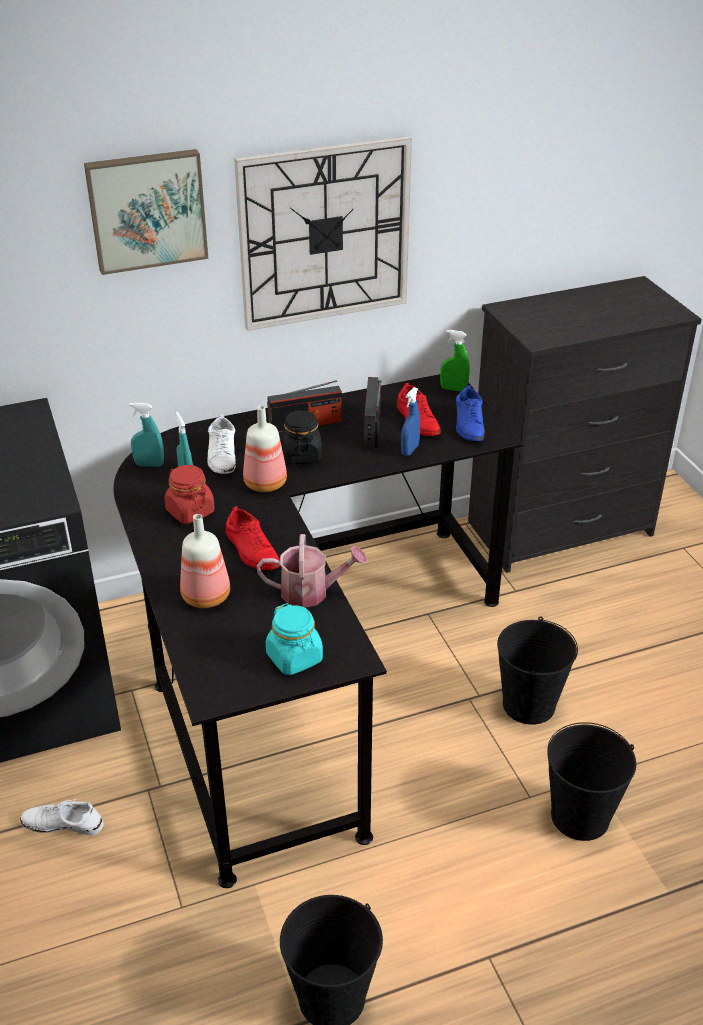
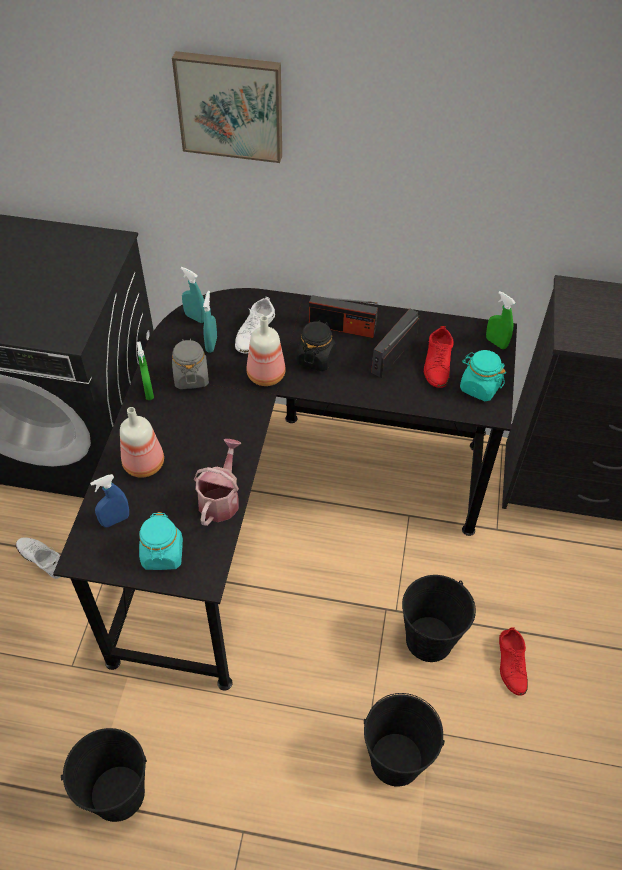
camera: 30 degrees right, 15 degrees up
(155, 538) = (148, 392): none -> green spray bottle
(190, 511) = (191, 377): red jar -> grey jar
(252, 550) = (208, 436): red shoe -> red shoe (511, 664)
(311, 592) = (221, 499): watering can -> watering can turned 105 degrees counterclockwise
(324, 234) = (400, 169): wall clock -> none
(409, 450) = (406, 392): blue spray bottle -> blue spray bottle (115, 520)
(469, 424) = (479, 387): blue shoe -> turquoise jar

